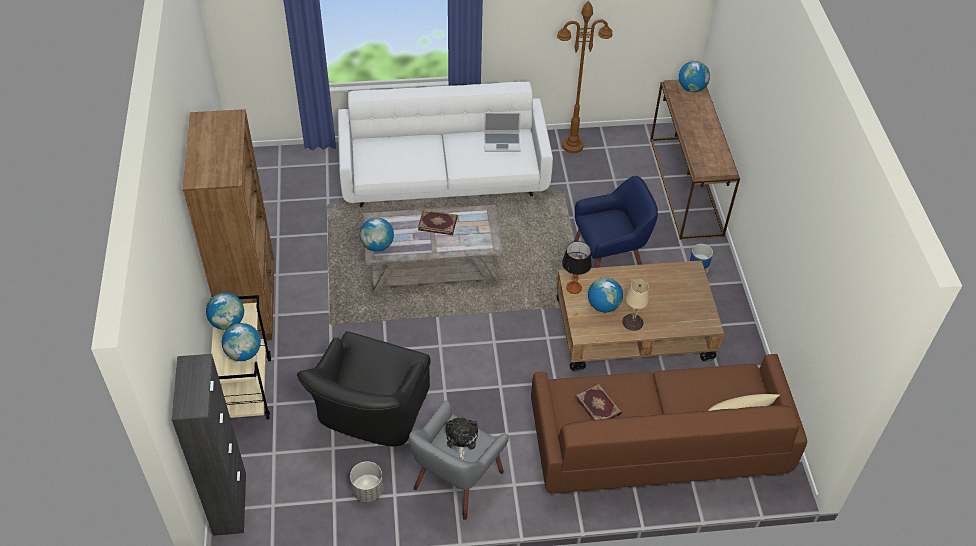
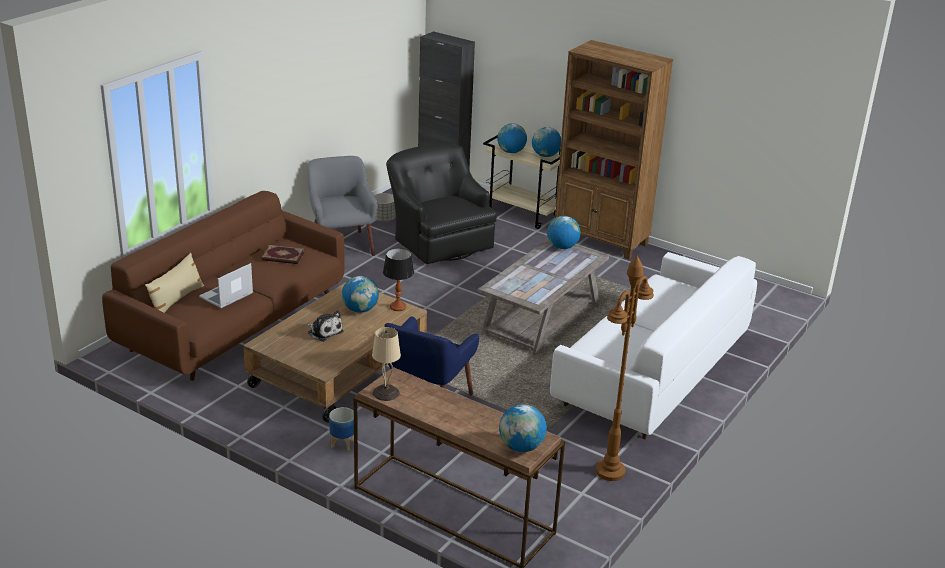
camera: 130 degrees right, 20 degrees down
(438, 223) = (553, 278): book -> none
(461, 439) = (345, 206): plush toy -> plush toy (324, 332)
(502, 142) = (620, 354): laptop -> laptop (226, 296)
(633, 322) = (324, 313): beige table lamp -> beige table lamp (385, 393)

